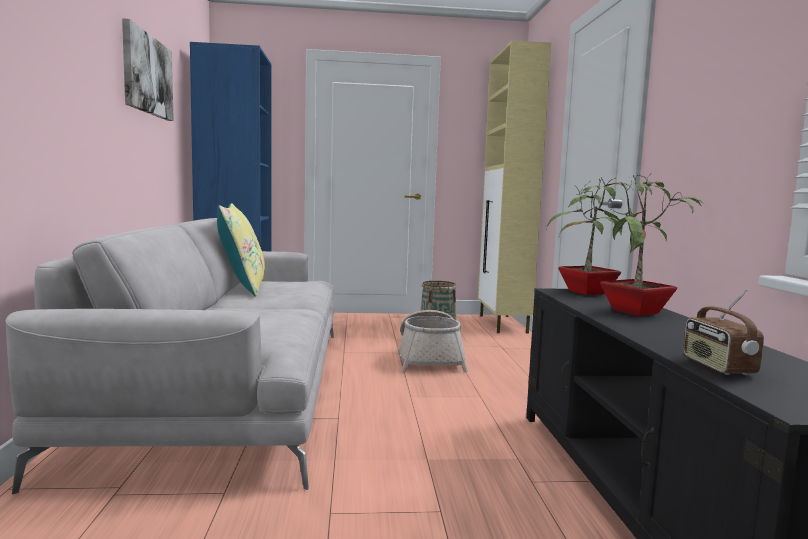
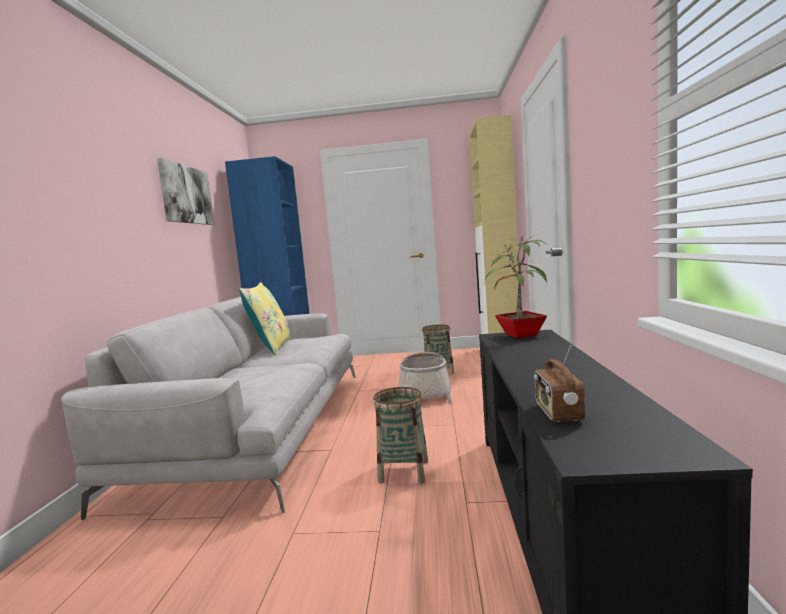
camera: 10 degrees right, 0 degrees up
(442, 446) = (404, 471): none -> basket
(638, 313) = (545, 355): potted plant -> none

